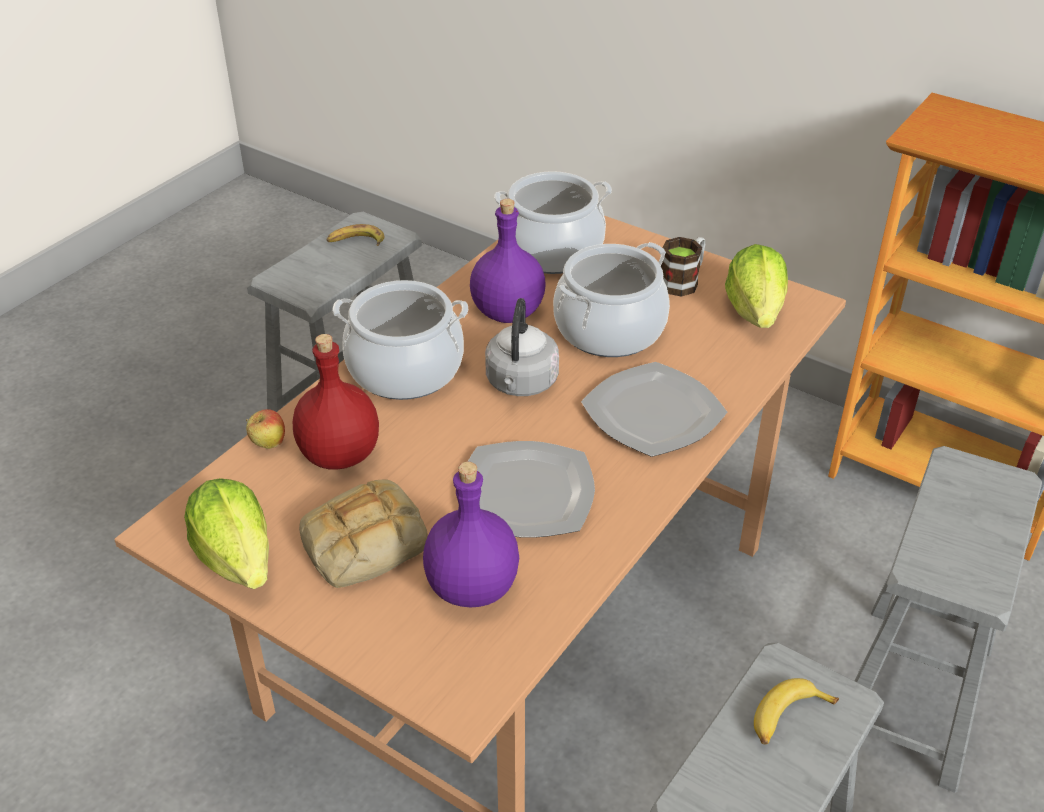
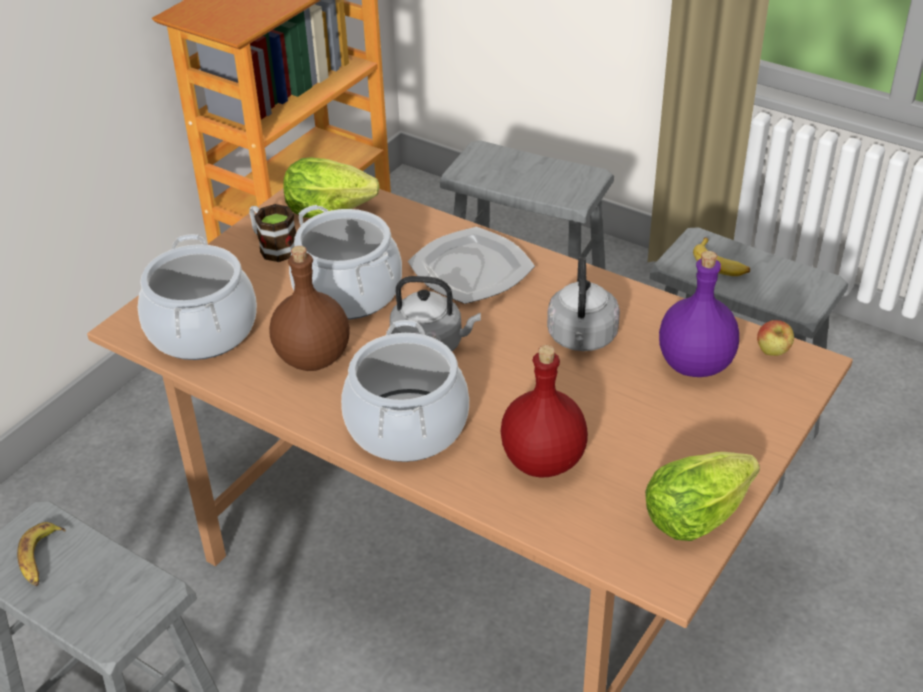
camera: 90 degrees left, 0 degrees up
(268, 444) = (531, 517): apple -> apple (772, 353)
(363, 544) = (659, 432): bread -> none
(509, 312) = (312, 357): purple bottle -> brown bottle
(525, 494) = (582, 339): plate -> grey kettle

